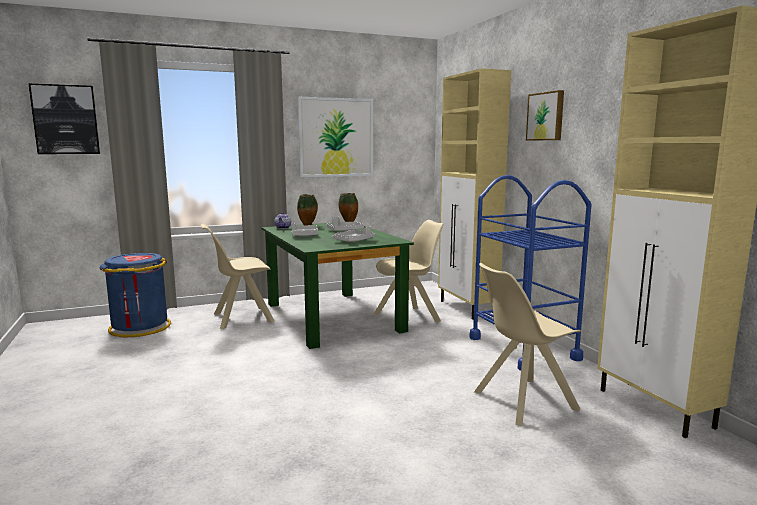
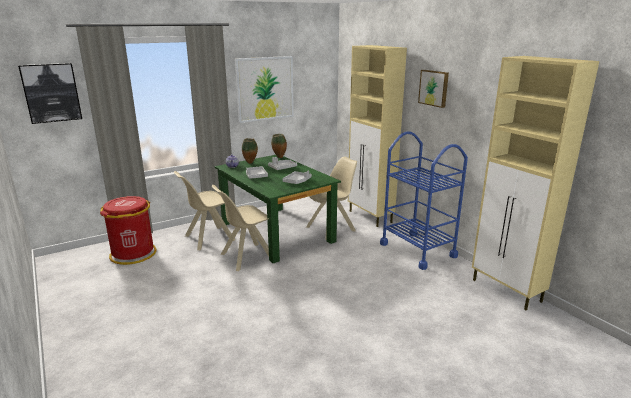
camera: 10 degrees left, 10 degrees up
(140, 327) = (133, 254): blue trash can -> red trash can
(522, 401) = (428, 293): beige chair -> beige chair (246, 257)

